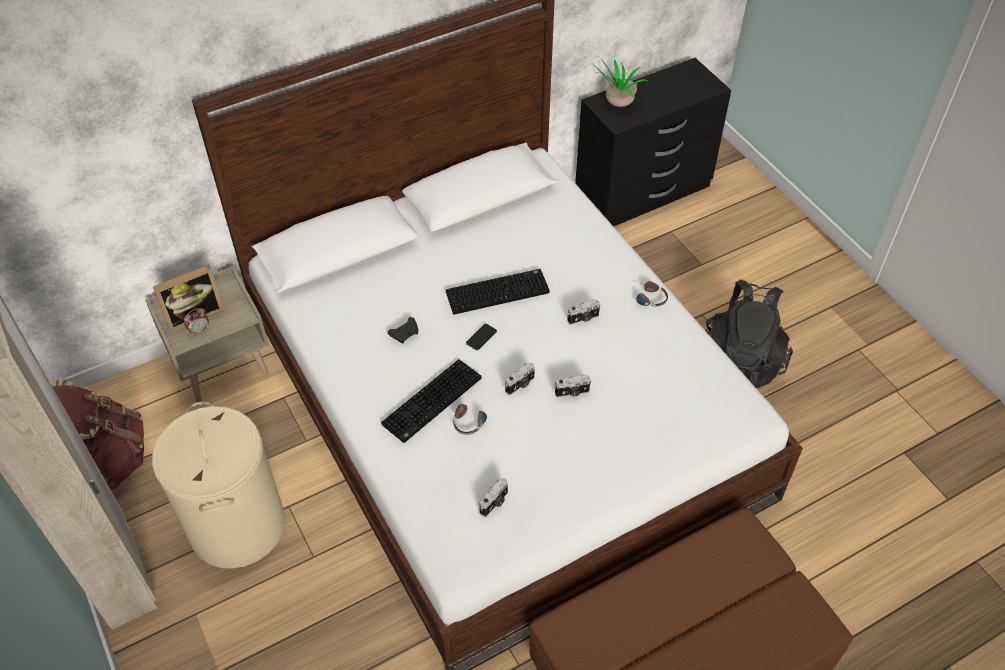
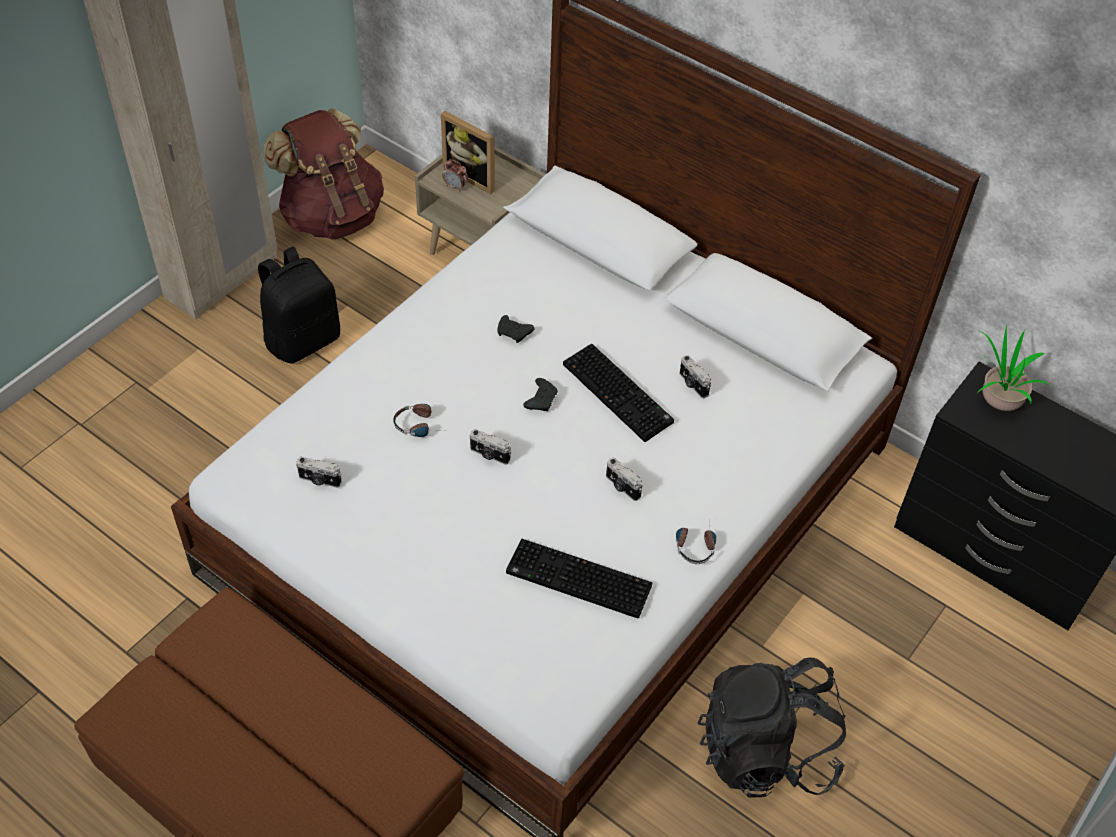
camera: 65 degrees right, 0 degrees up
(236, 525) = (303, 339): beige laundry basket -> black backpack
(432, 403) = (429, 386): keyboard -> keyboard (576, 581)
(481, 337) = (541, 399): phone -> black game controller
(572, 393) = (504, 508): camera -> camera (692, 384)

